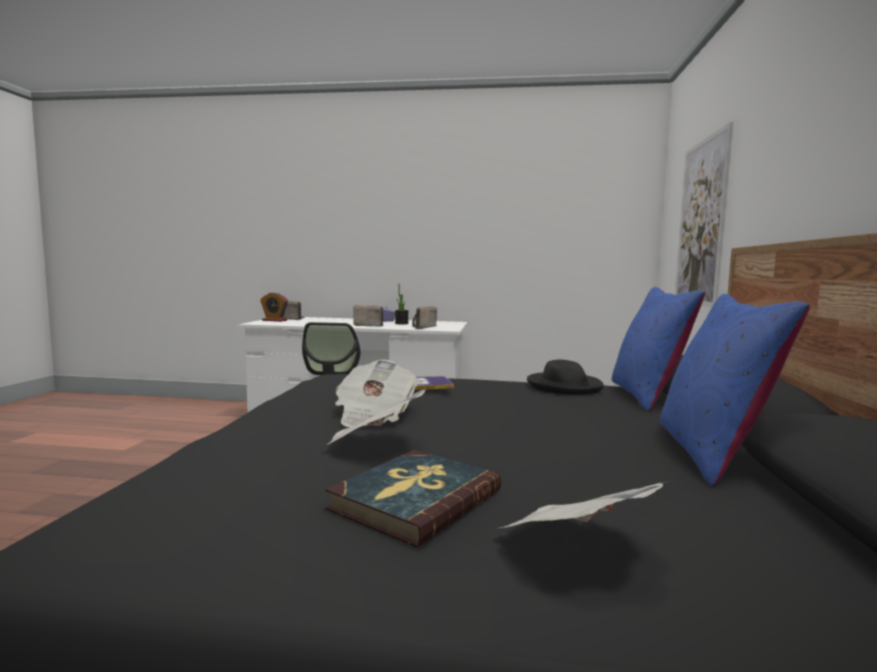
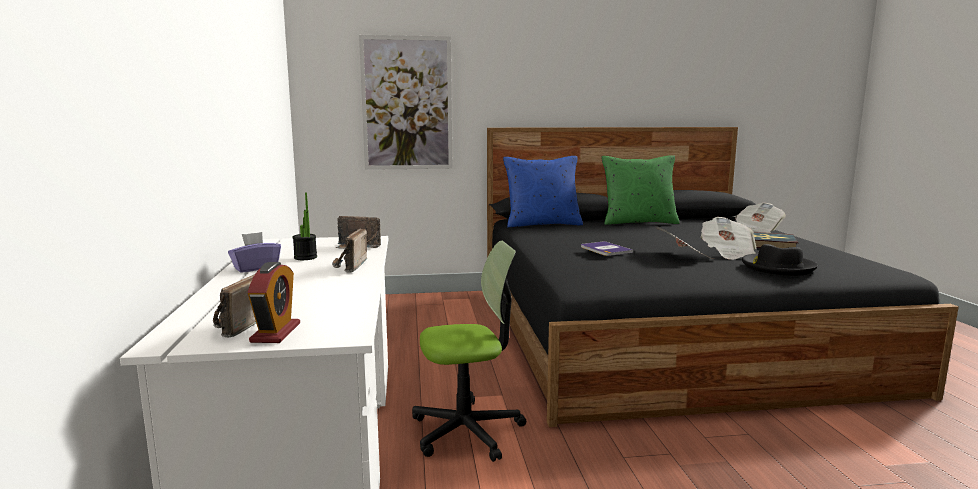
camera: 105 degrees left, 5 degrees up
(564, 386) = (539, 234): black hat -> black hat (777, 267)
(712, 453) = (638, 222): blue pillow -> green pillow

